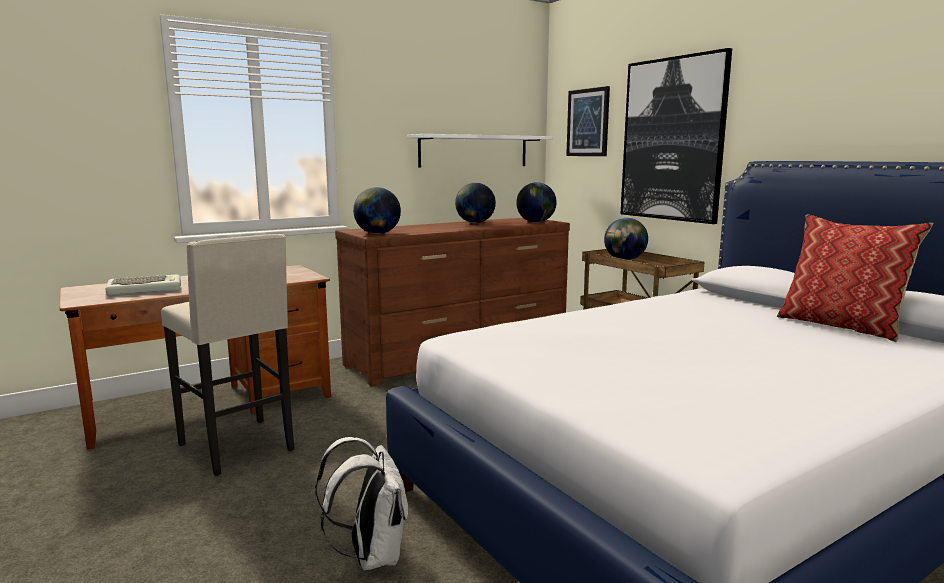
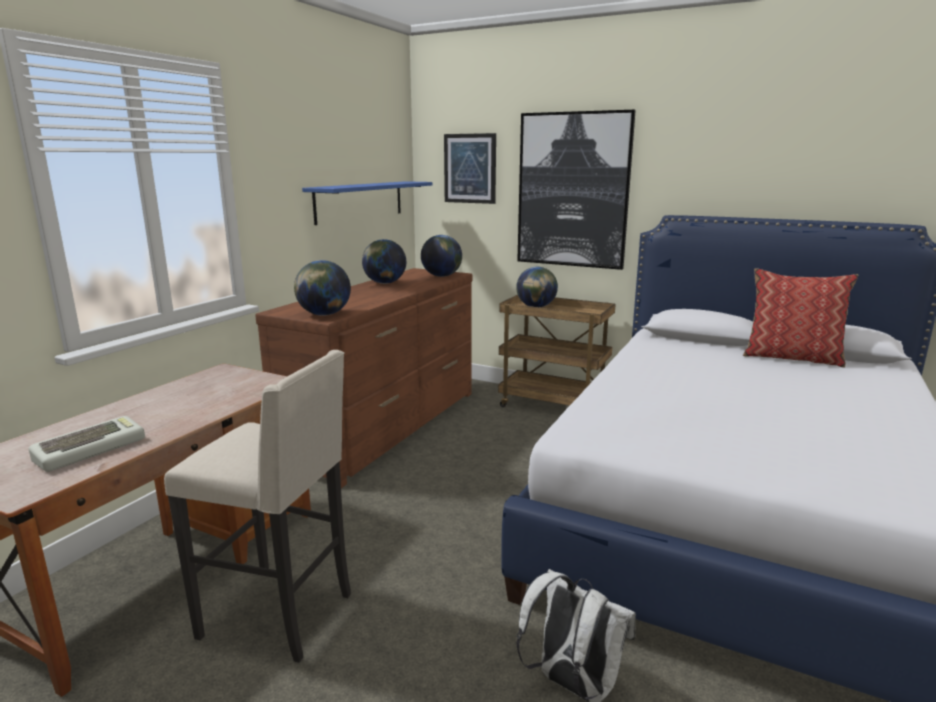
camera: 30 degrees left, 5 degrees up
(474, 151) = (360, 201): white shelf -> blue shelf

